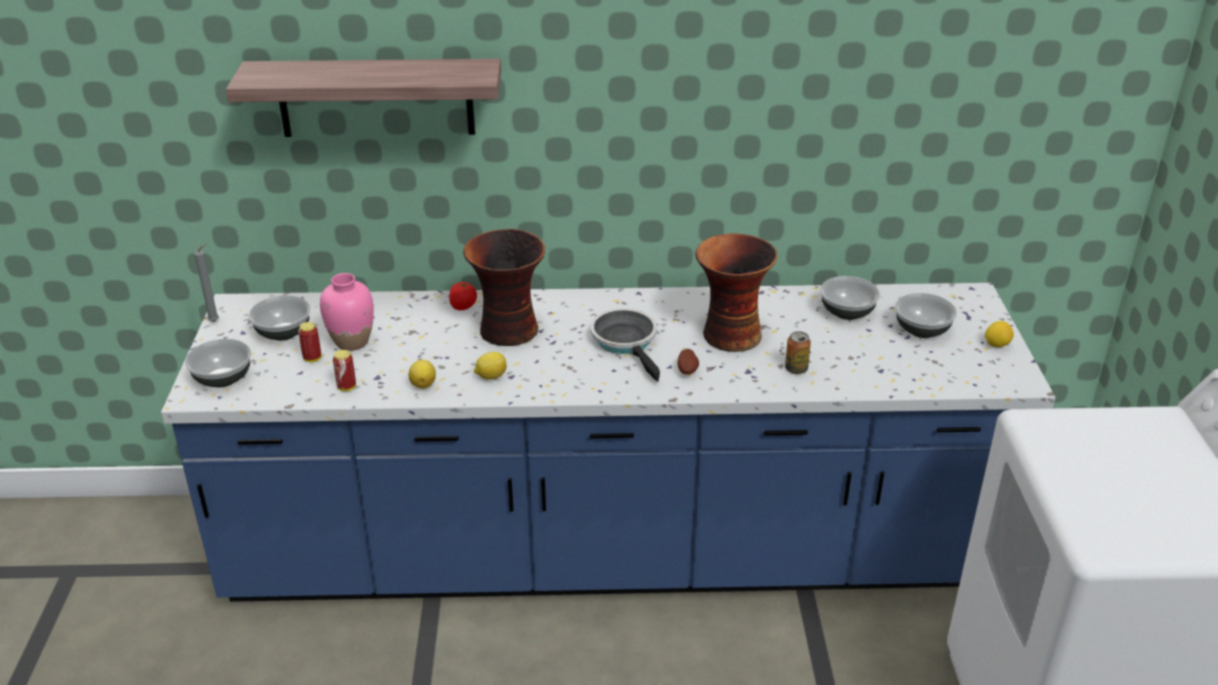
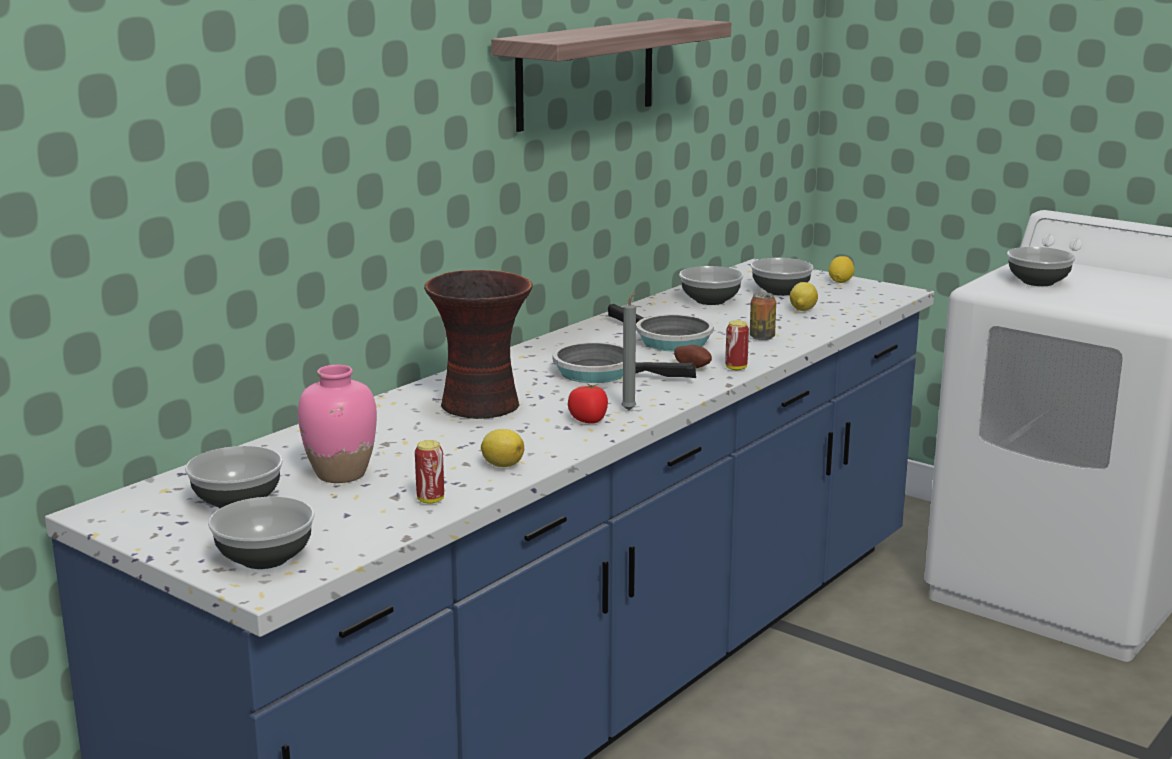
camera: 50 degrees left, 15 degrees down
(216, 321) = (118, 530): grey candle -> grey candle (630, 409)
(312, 358) = (331, 501): can -> can (736, 368)
(376, 97) = (251, 131): shelf -> shelf (586, 73)
(463, 306) = (389, 410): tomato -> tomato (588, 420)
(491, 376) = (549, 435): lemon -> lemon (802, 310)
(729, 336) = (668, 340): vase -> frying pan
(1098, 444) = (1038, 282): none -> bowl

